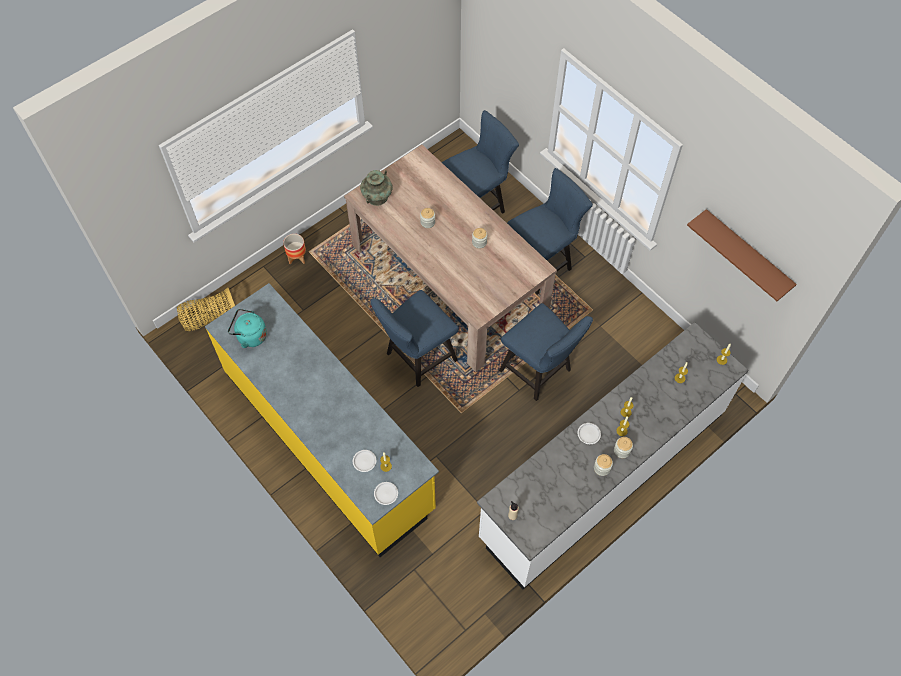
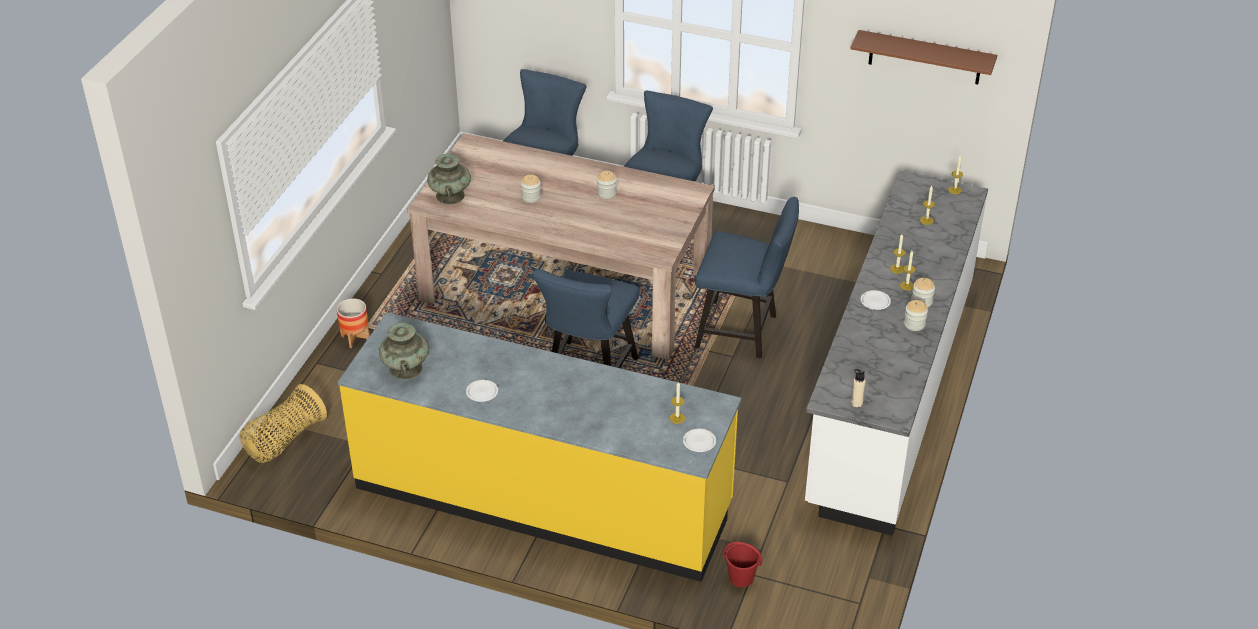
camera: 30 degrees left, 20 degrees down
(250, 336) = (405, 368): turquoise kettle -> turquoise vase
(364, 461) = (648, 424): white plate -> white plate (482, 392)
(406, 568) = (741, 578): none -> red bucket

